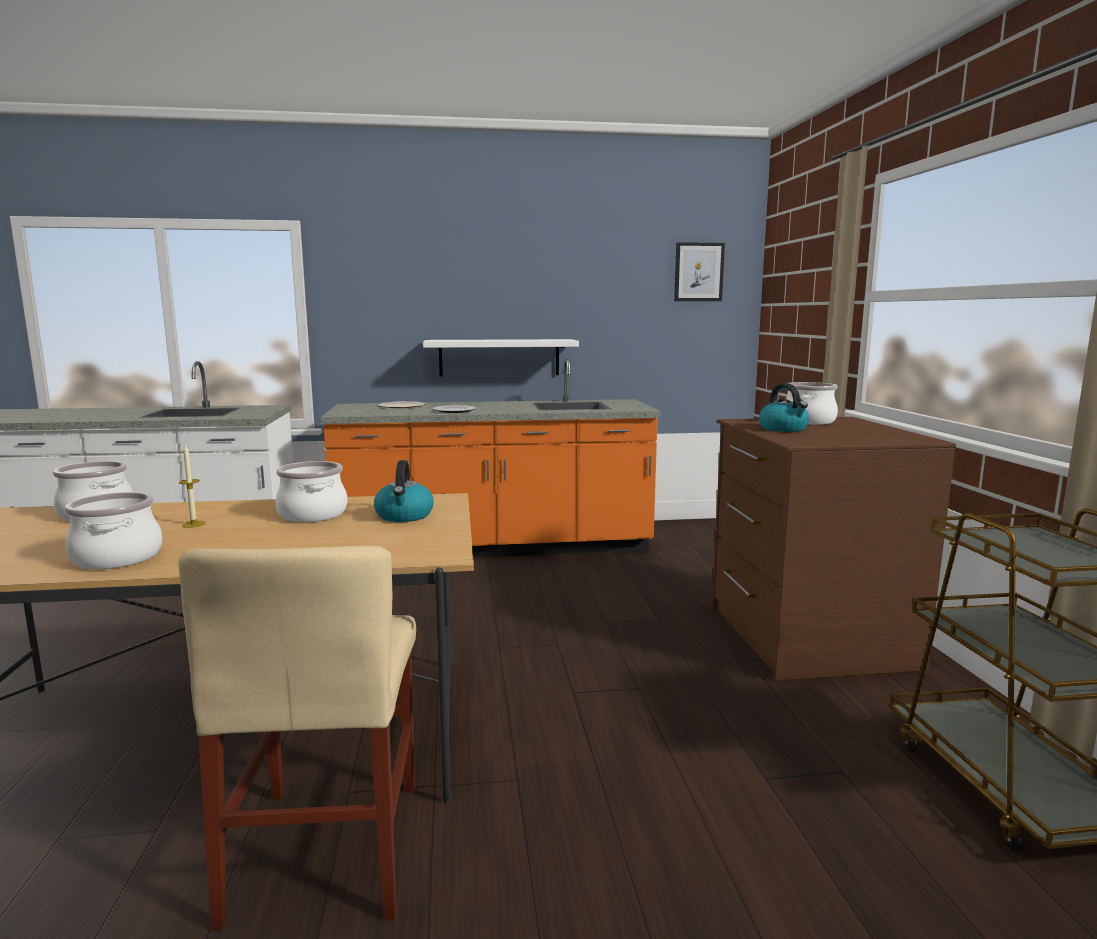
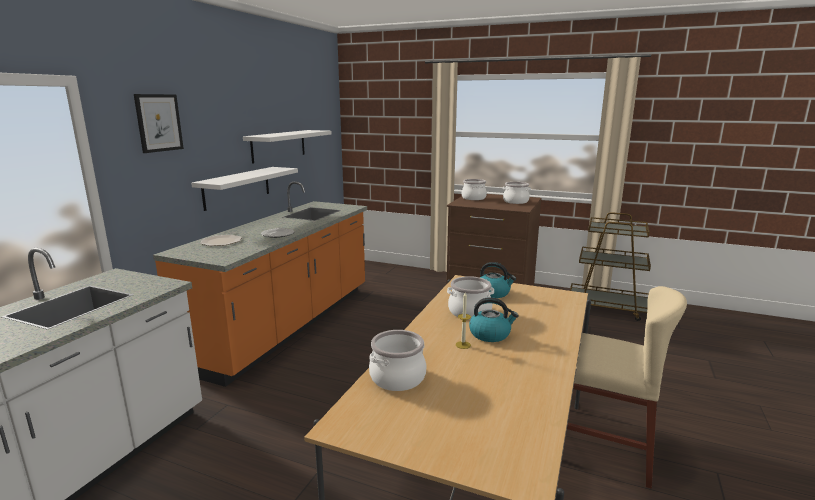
camera: 60 degrees left, 5 degrees up
(116, 558) = (530, 370): cooking pot -> cooking pot (515, 201)
(590, 311) = (279, 145): none -> white shelf
(698, 272) = (319, 115): picture -> picture (159, 123)
(783, 429) = (488, 204): kettle -> kettle (490, 334)

